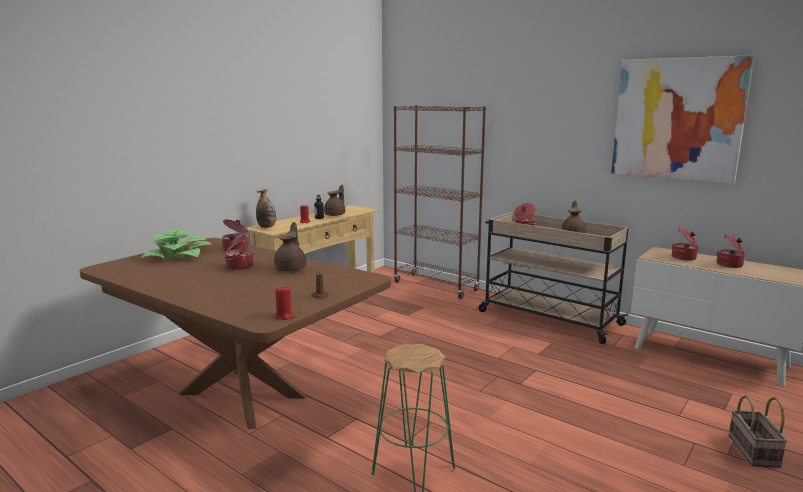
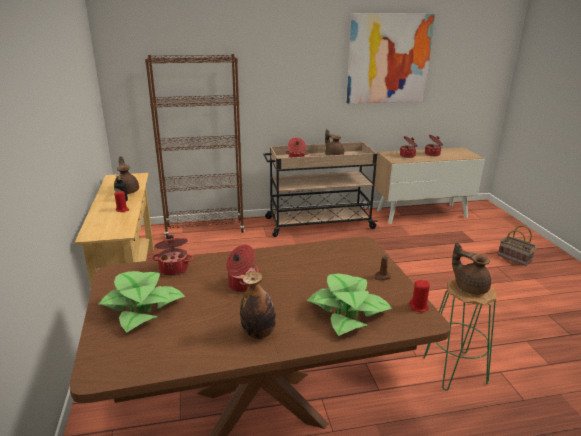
camera: 50 degrees left, 10 degrees up
(244, 298) = (348, 311): none -> potted plant
(267, 227) = (101, 230): bottle -> bottle (258, 333)
(291, 269) = (289, 264): brown teapot -> brown teapot (470, 287)

